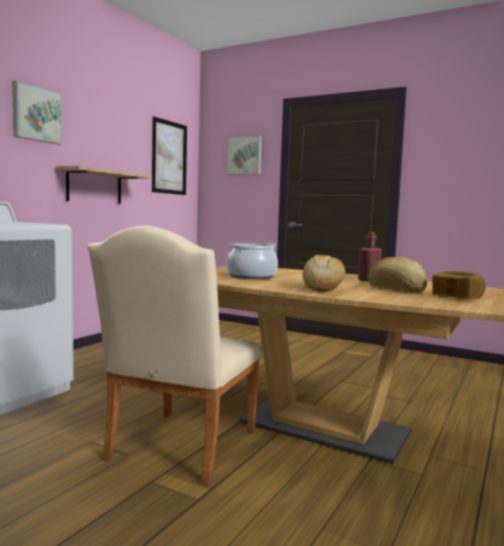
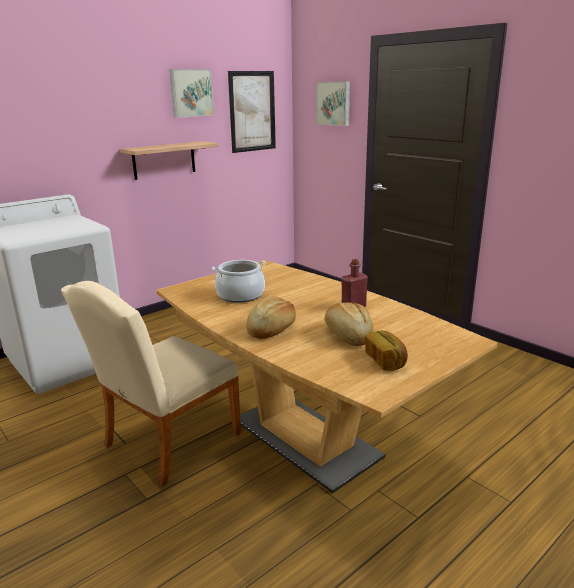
camera: 20 degrees right, 15 degrees up
(36, 114) = (93, 102): picture -> picture (191, 93)

